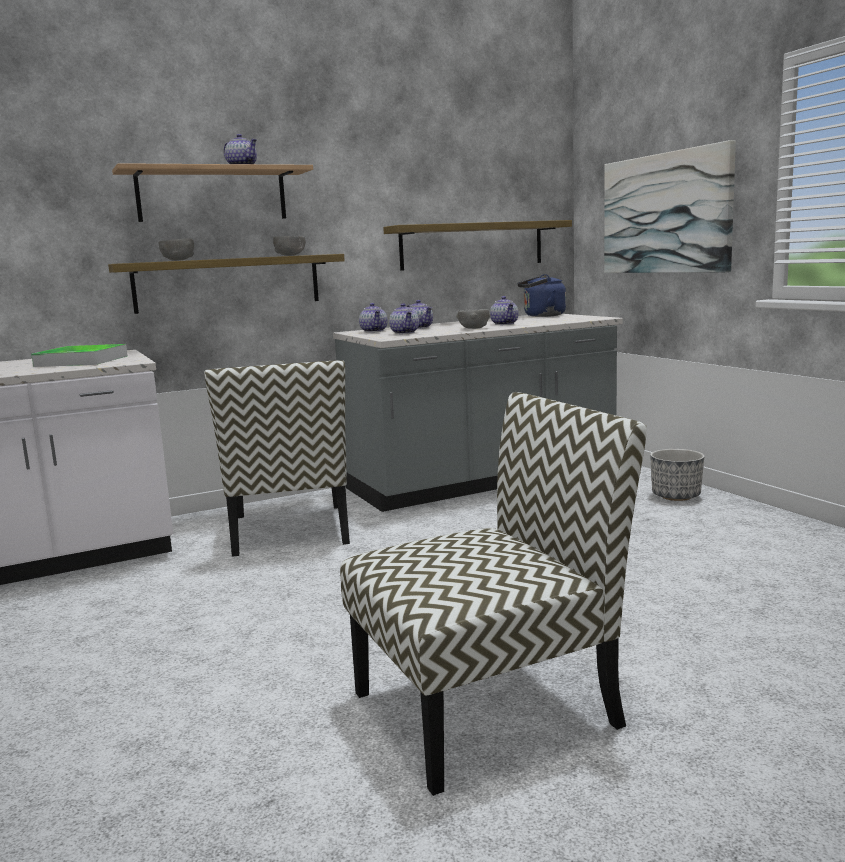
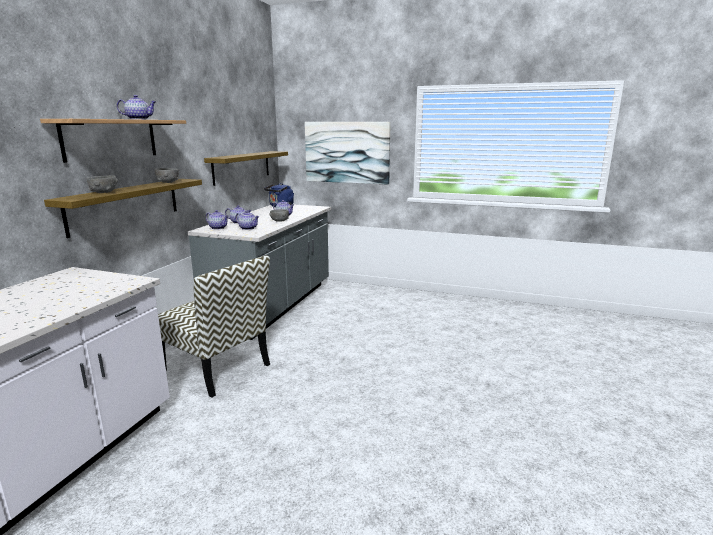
camera: 45 degrees left, 5 degrees up
(82, 361) = (78, 287): tray -> none
(488, 706) = (469, 415): chair -> none
(676, 496) = (374, 293): planter -> none

